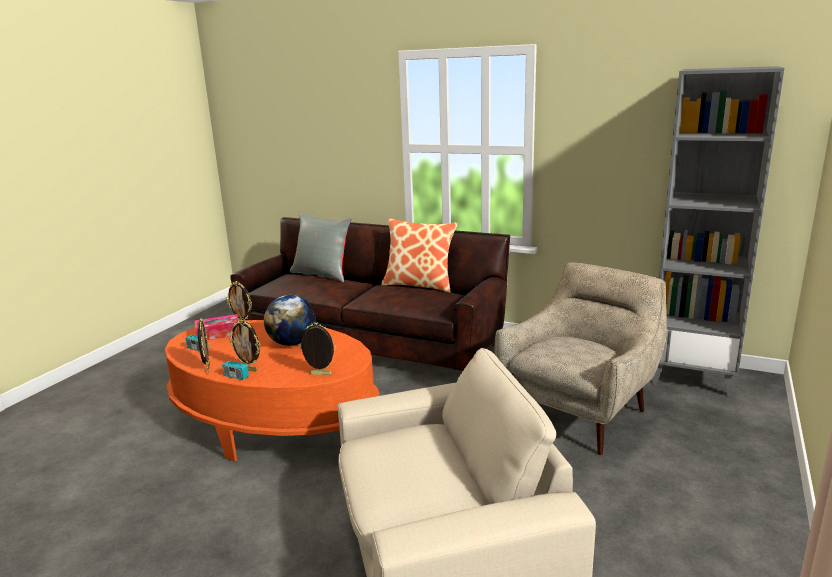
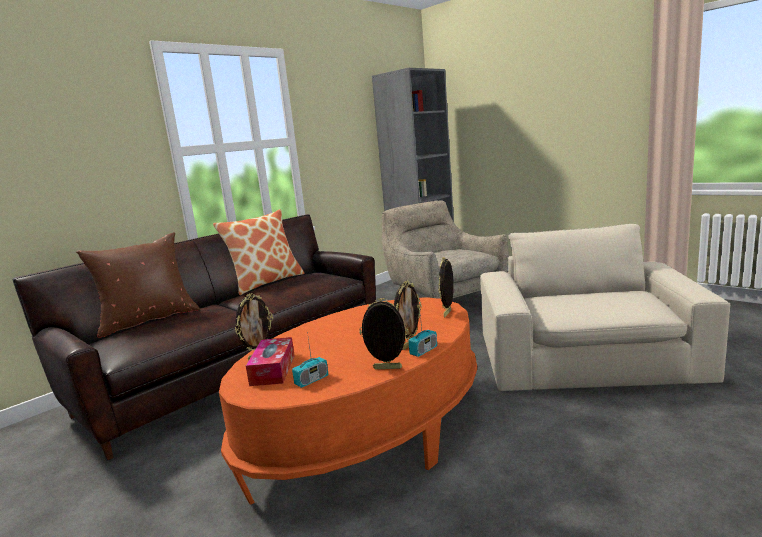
camera: 70 degrees left, 5 degrees down
(292, 343) = (356, 327): globe -> none
(322, 274) = (148, 320): grey pillow -> brown pillow

